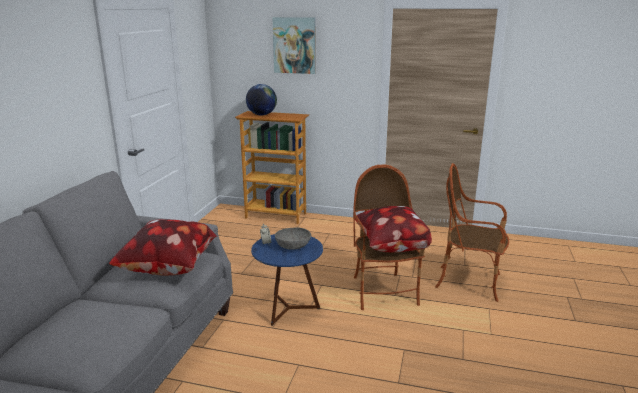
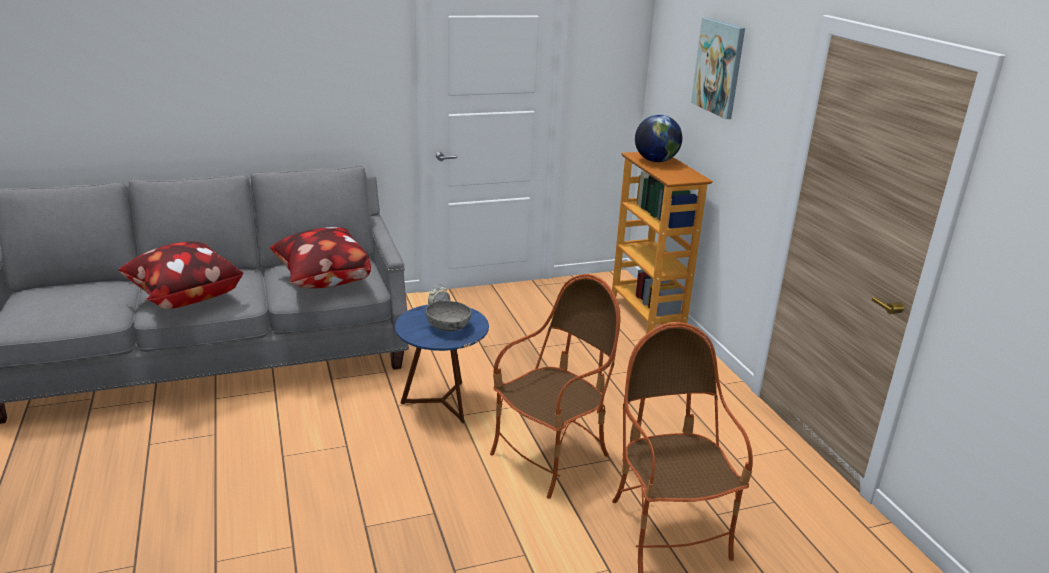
camera: 55 degrees right, 5 degrees up
(390, 247) = (552, 397): pillow -> pillow (184, 297)

